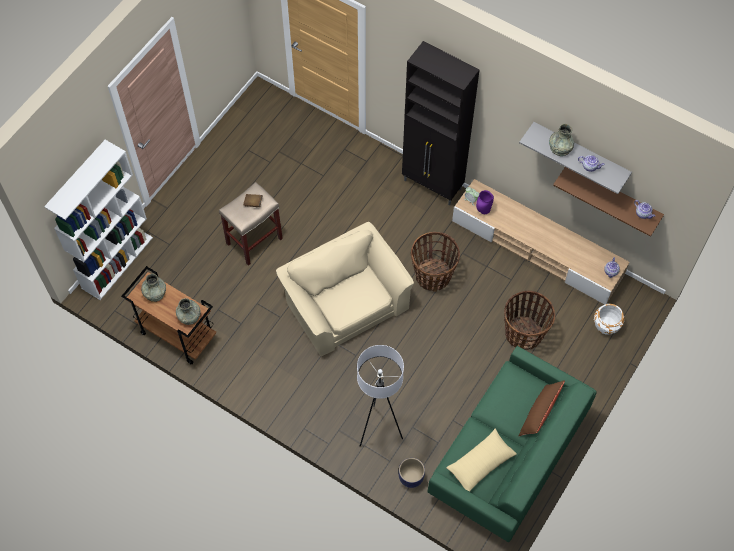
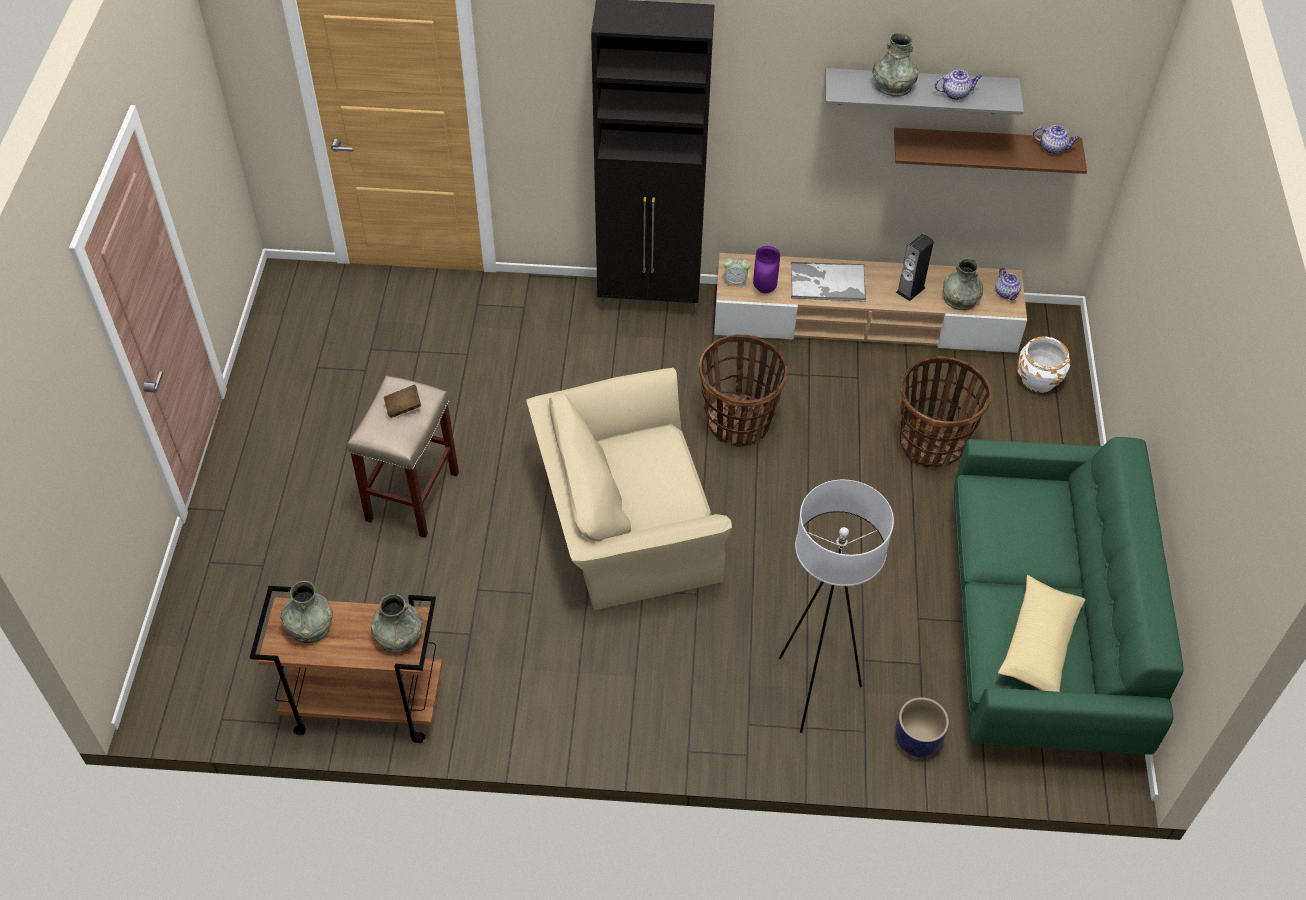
camera: 30 degrees left, 10 degrees down
(117, 262) = (180, 636): white bookcase -> none
(345, 301) = (624, 521): beige armchair -> beige armchair turned 45 degrees counterclockwise
(518, 222) = (827, 282): none -> tray
(539, 413) = (1068, 525): brown pillow -> none
(560, 246) = (910, 290): none -> speaker
(583, 263) = (960, 298): none -> grey vase

